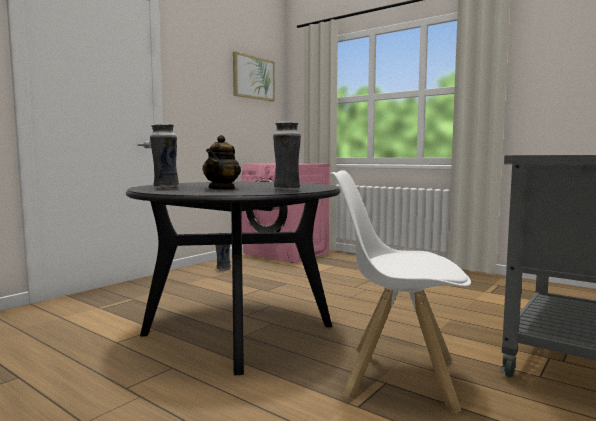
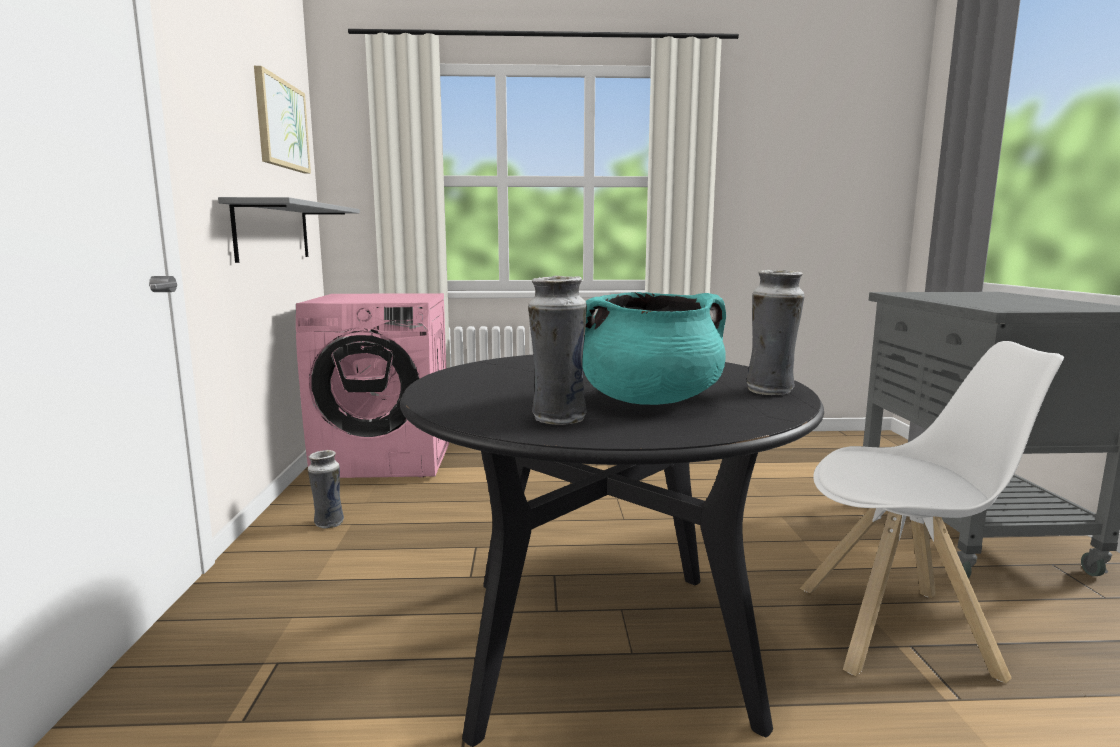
camera: 40 degrees left, 5 degrees up
(222, 189) = (650, 401): teapot -> turquoise cooking pot
(238, 129) = (273, 231): none -> grey shelf
(396, 376) = (900, 630): white chair -> white chair turned 150 degrees counterclockwise

